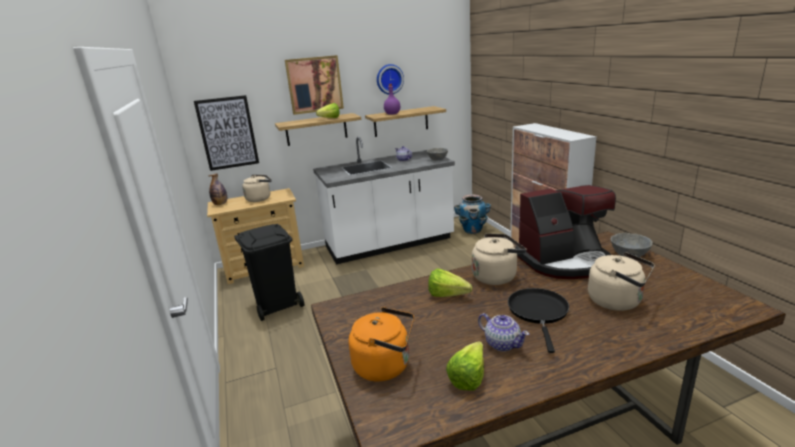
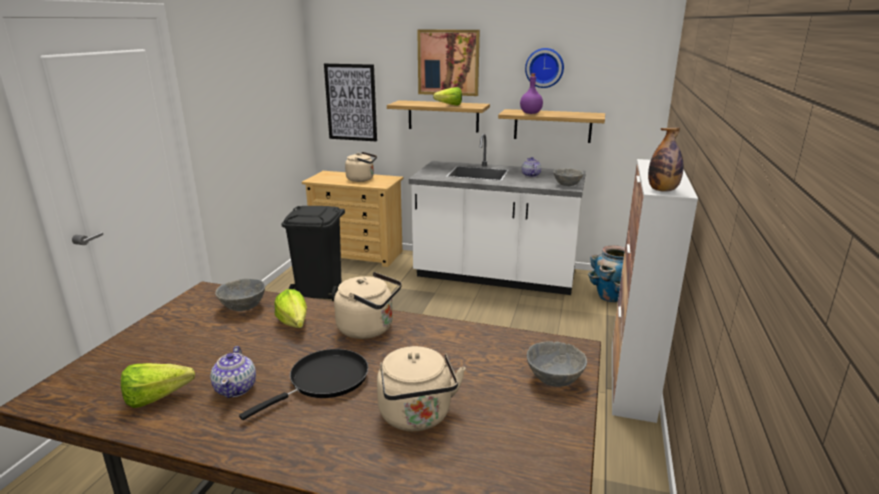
camera: 35 degrees right, 0 degrees up
(220, 204) = (327, 175): bottle -> bottle (662, 190)
(385, 366) = (137, 354): orange kettle -> none
(388, 303) = (243, 307): none -> grey bowl
(564, 261) = (466, 348): coffee machine -> none

